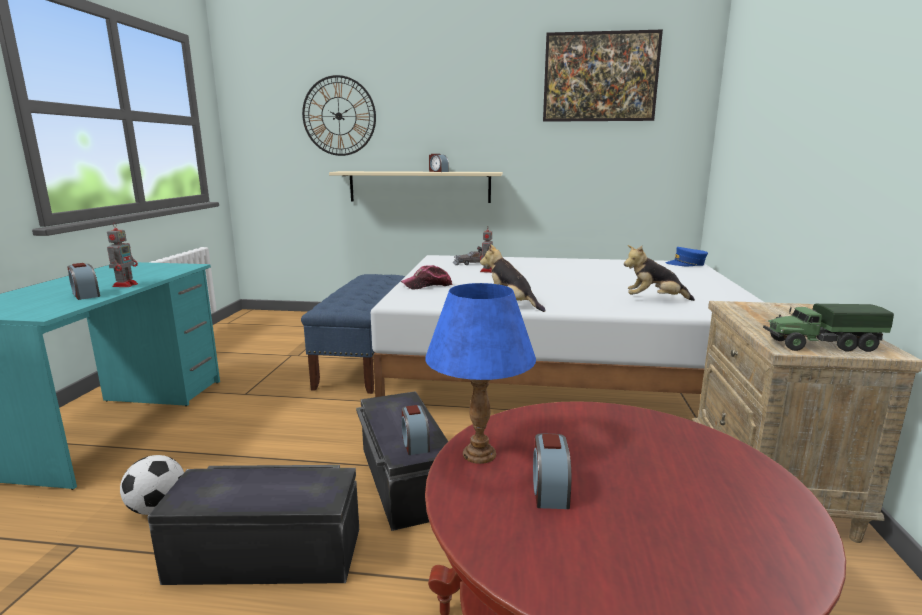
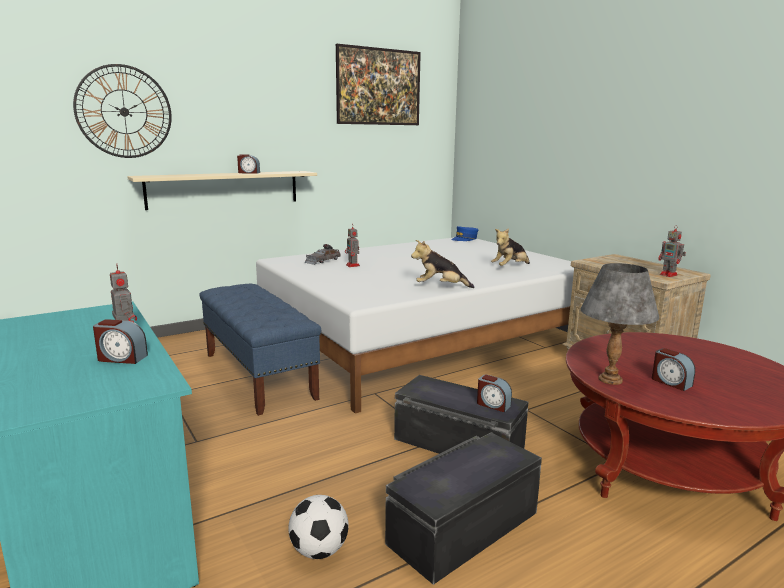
camera: 40 degrees left, 0 degrees up
(427, 285) = (342, 285): cap -> none
(479, 454) = (610, 380): blue table lamp -> grey table lamp
(820, 345) = (669, 275): toy truck -> toy robot

